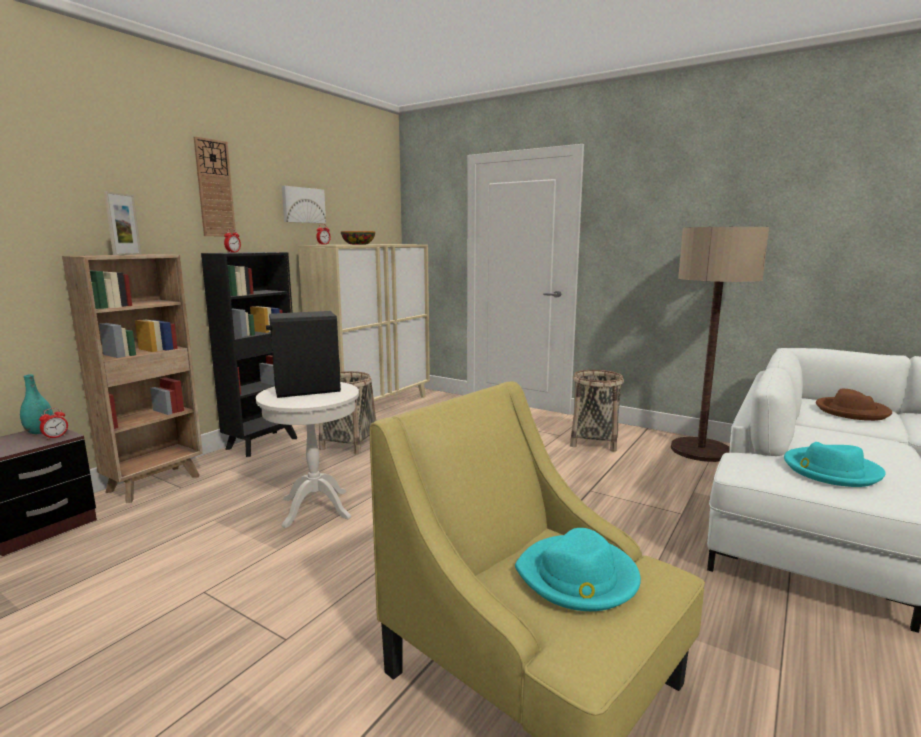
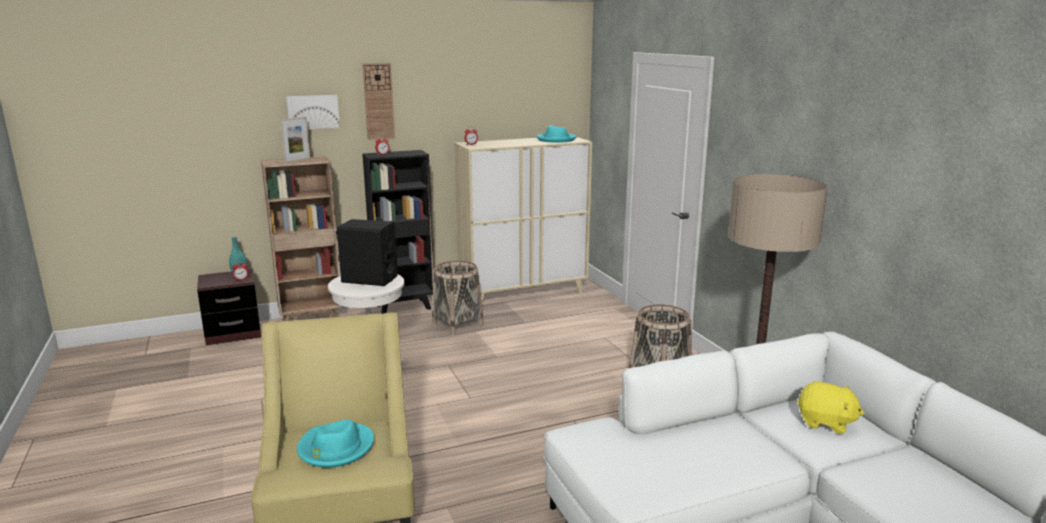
camera: 35 degrees right, 5 degrees up
(303, 205) = (465, 106): picture -> picture (313, 111)
(358, 244) = (506, 144): bowl -> none
(830, 470) = (634, 457): turquoise hat -> turquoise hat (556, 139)
(852, 411) = (825, 423): brown hat -> yellow plush toy

